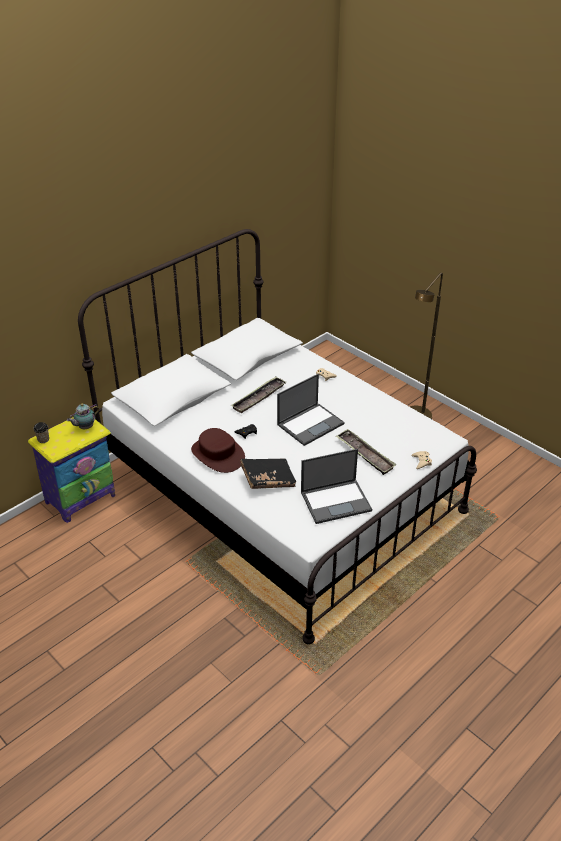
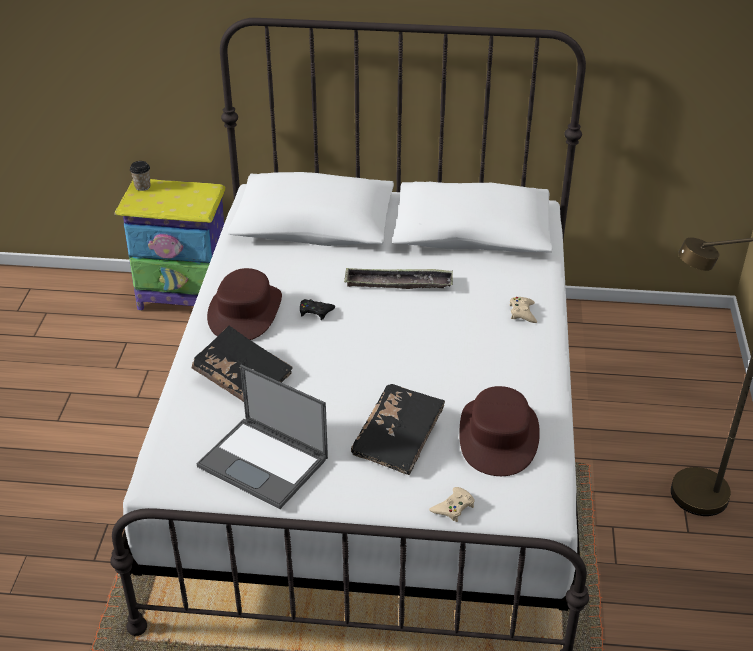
camera: 50 degrees right, 0 degrees up
(85, 427) = (194, 199): teapot -> none
(311, 424) = (402, 355): laptop -> none
(365, 454) = (398, 439): tray -> black book
(394, 426) = (498, 436): none -> brown hat

